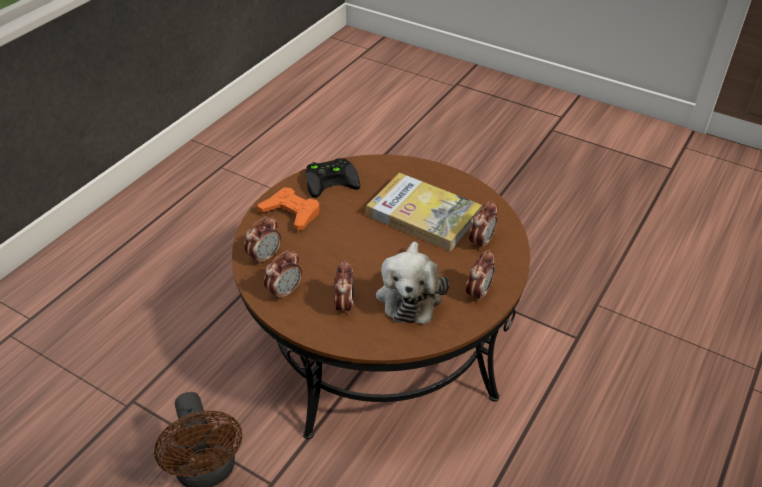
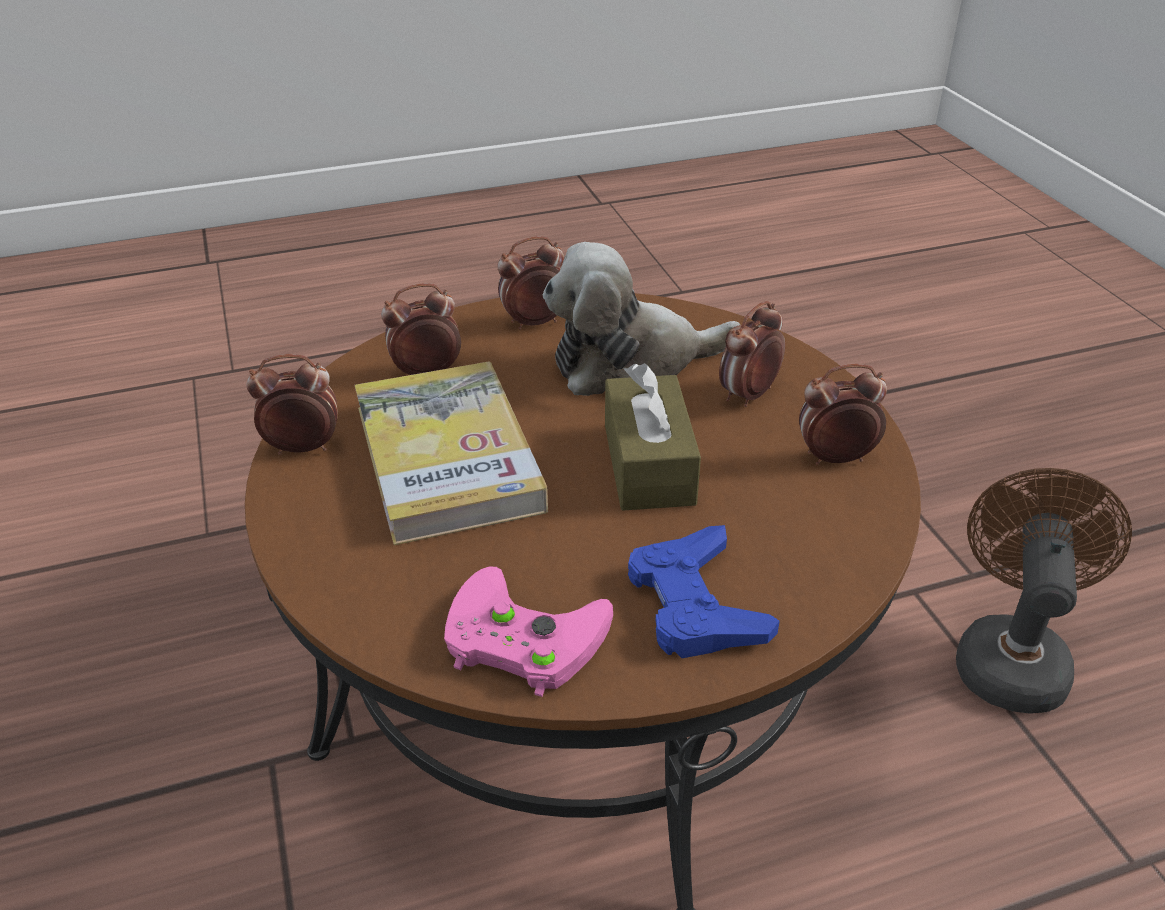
camera: 140 degrees left, 5 degrees down
(265, 257) = (829, 536): alarm clock -> alarm clock (303, 448)
(291, 213) = (695, 604): orange game controller -> blue game controller
(332, 179) = (517, 639): black game controller -> pink game controller
(352, 250) = (648, 464): none -> brown tissue box
(410, 294) = (631, 364): plush toy -> plush toy turned 150 degrees counterclockwise

